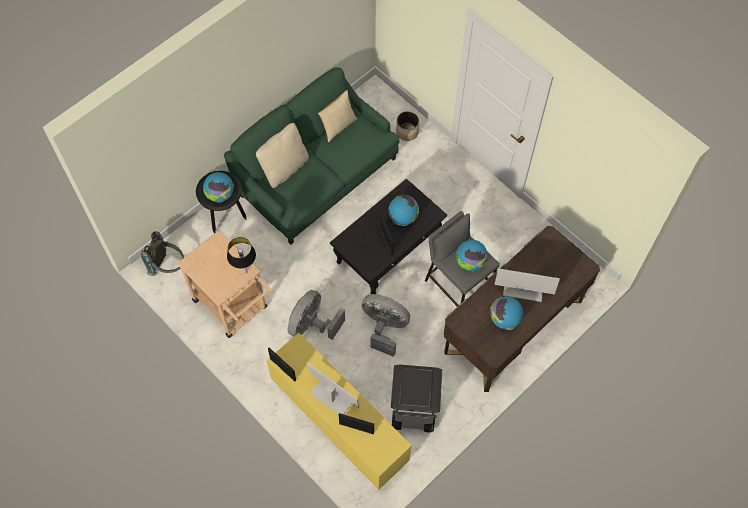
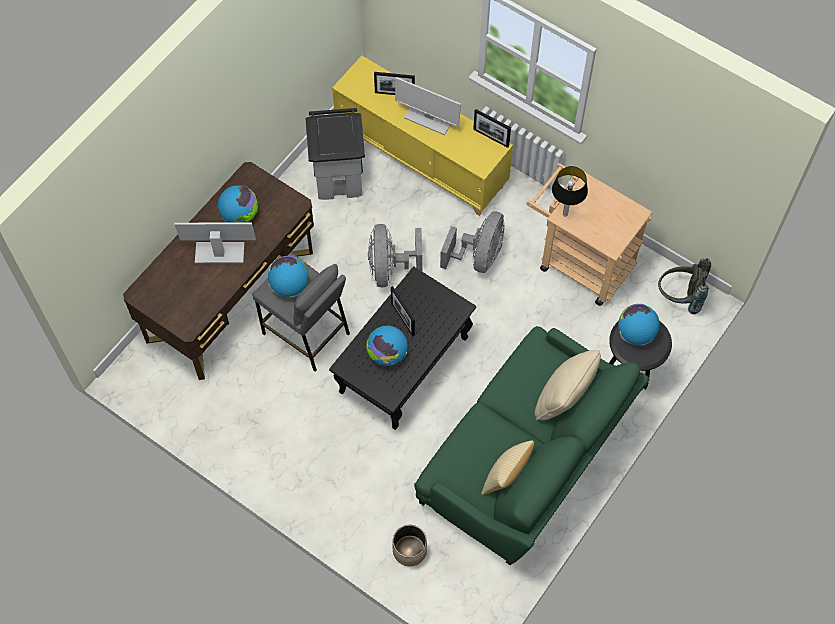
camera: 170 degrees right, 0 degrees up
(384, 327) = (390, 268): grey fan -> grey fan turned 75 degrees clockwise

